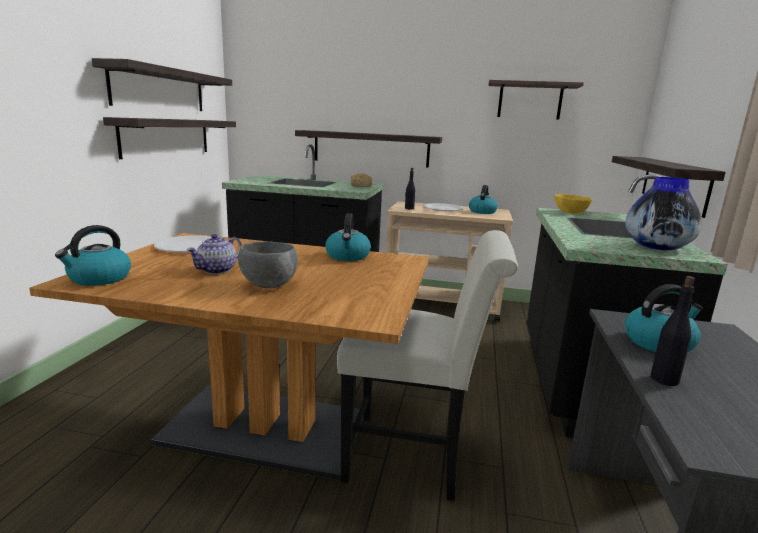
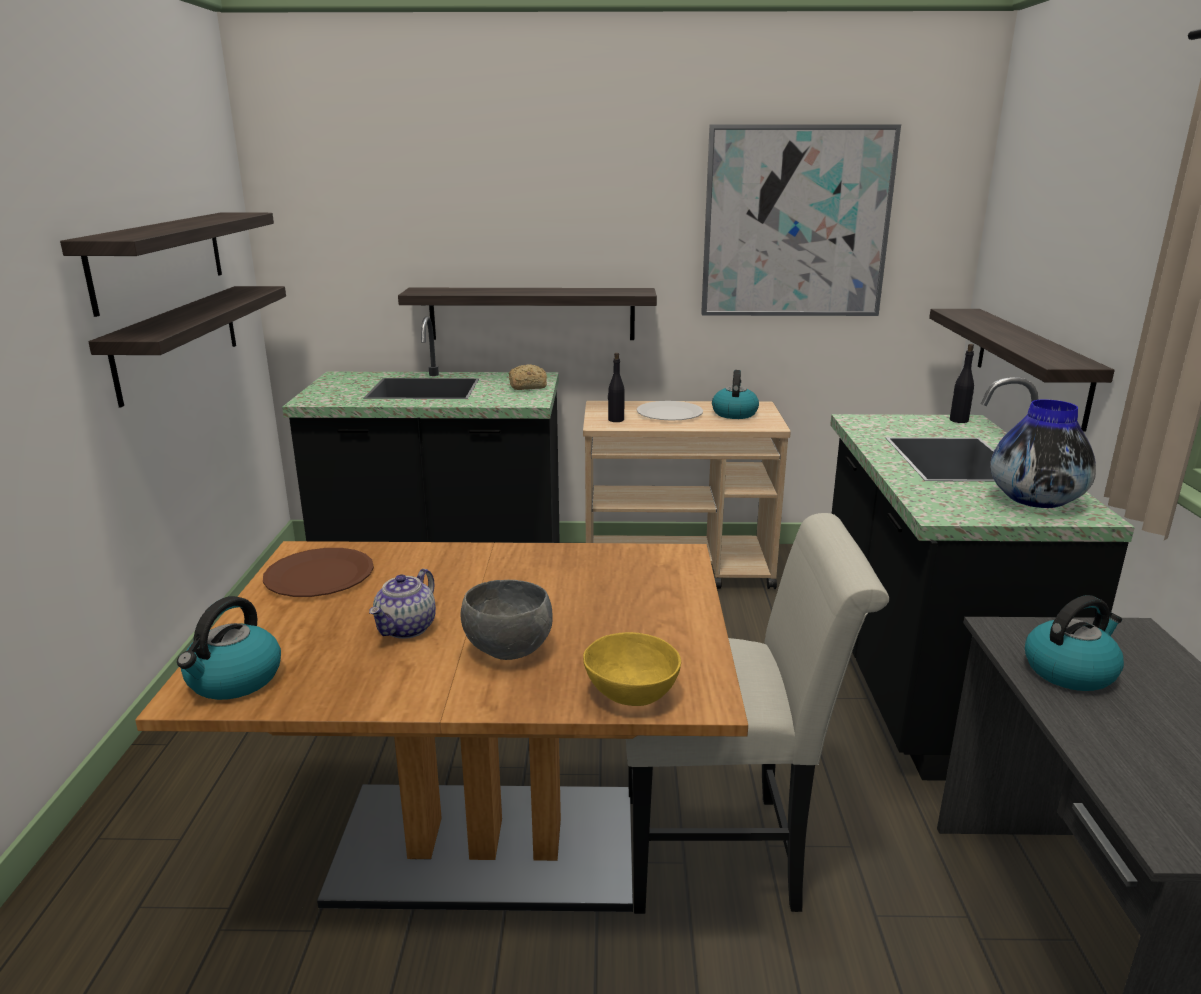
camera: 10 degrees left, 5 degrees up
(189, 246) = (319, 576): white plate -> brown plate
(348, 256) = (587, 562): kettle -> none
(530, 101) = (796, 223): shelf -> picture
(570, 212) = (885, 422): yellow bowl -> yellow bowl (630, 693)
(664, 379) = (1094, 737): black bottle -> black bottle (958, 420)

